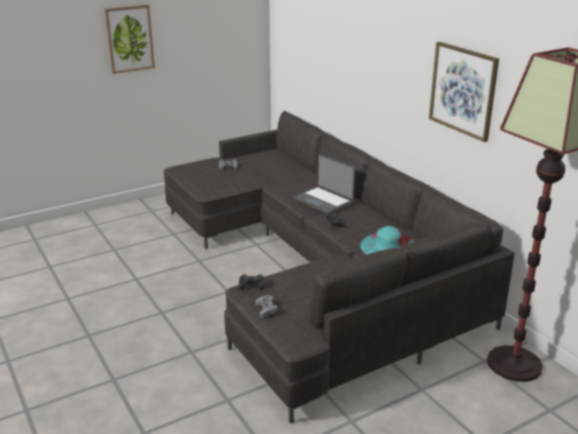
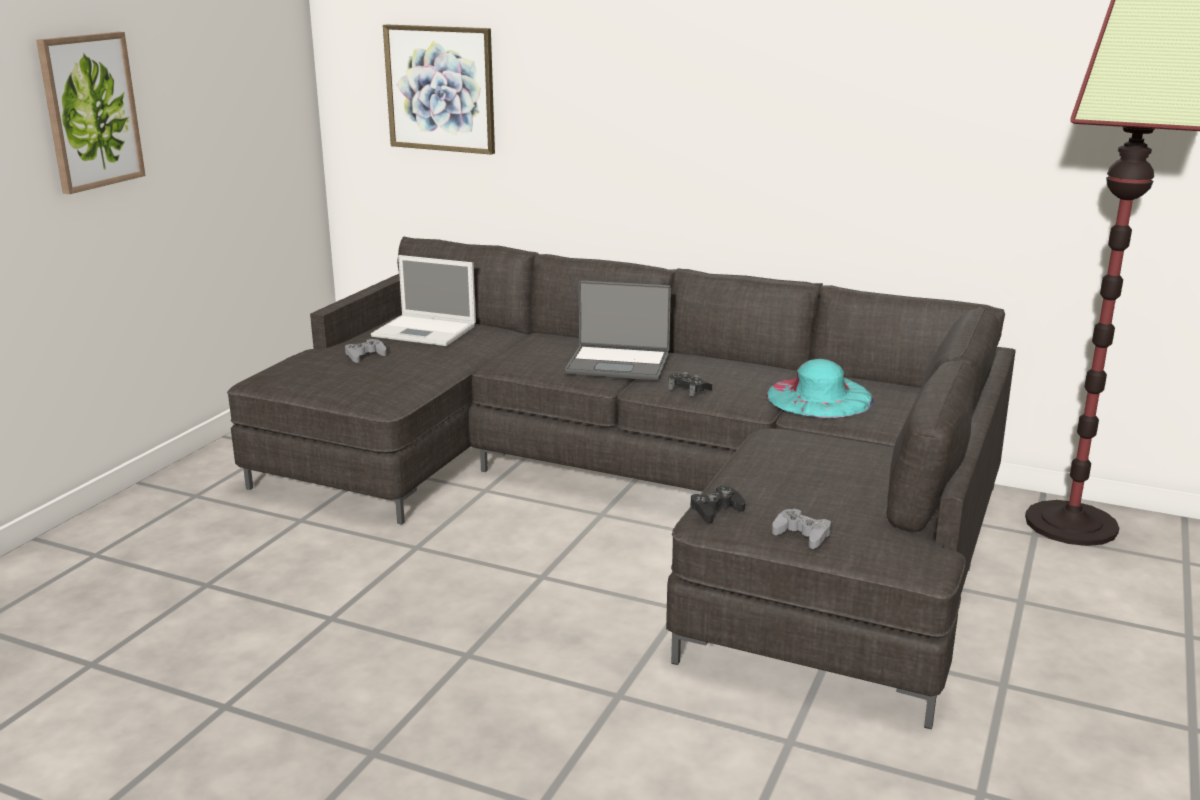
camera: 35 degrees left, 5 degrees down
(269, 161) = (426, 331): none -> laptop
(463, 90) = (870, 104): picture -> picture (440, 88)

